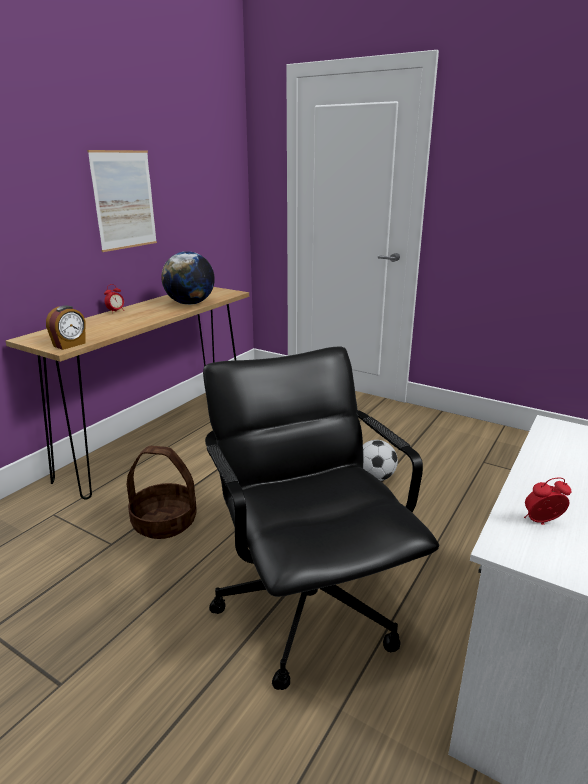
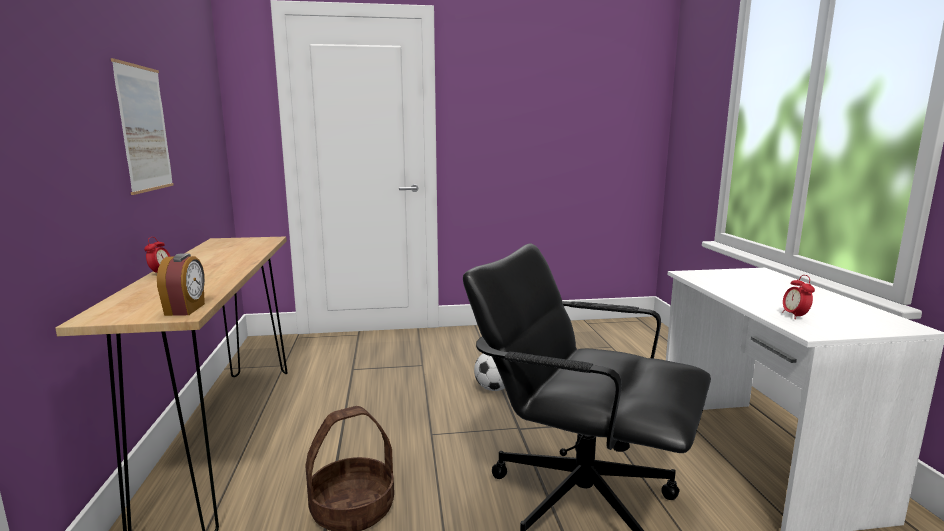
camera: 40 degrees left, 10 degrees down
(190, 303) = (244, 253): globe -> none
(541, 522) = (795, 316): alarm clock -> alarm clock turned 45 degrees counterclockwise

